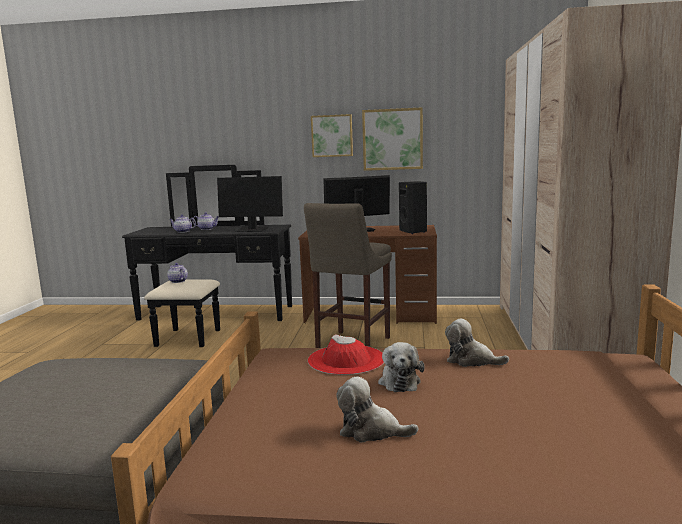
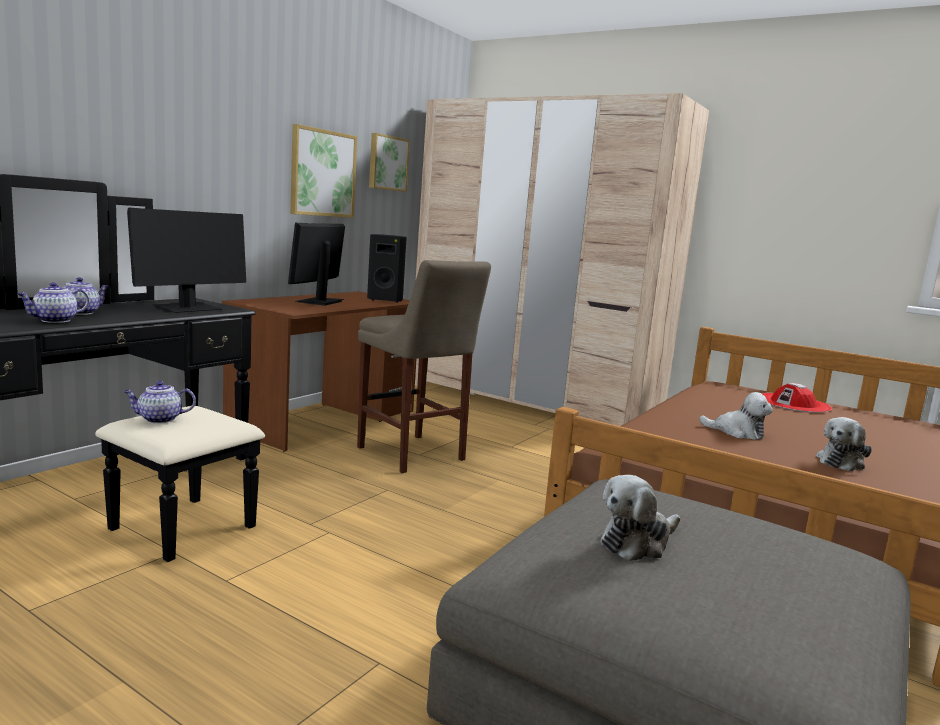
camera: 65 degrees left, 0 degrees up
(332, 136) = (254, 155): picture -> picture (387, 163)
(346, 360) = (668, 433): red hat -> red hat (793, 403)
(471, 360) = (701, 407): plush toy -> plush toy (637, 543)

